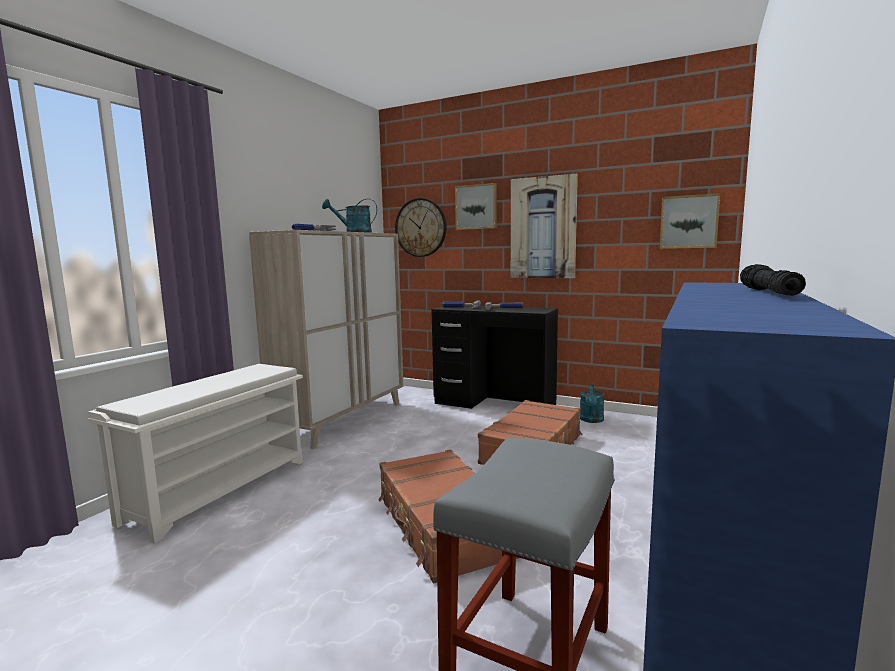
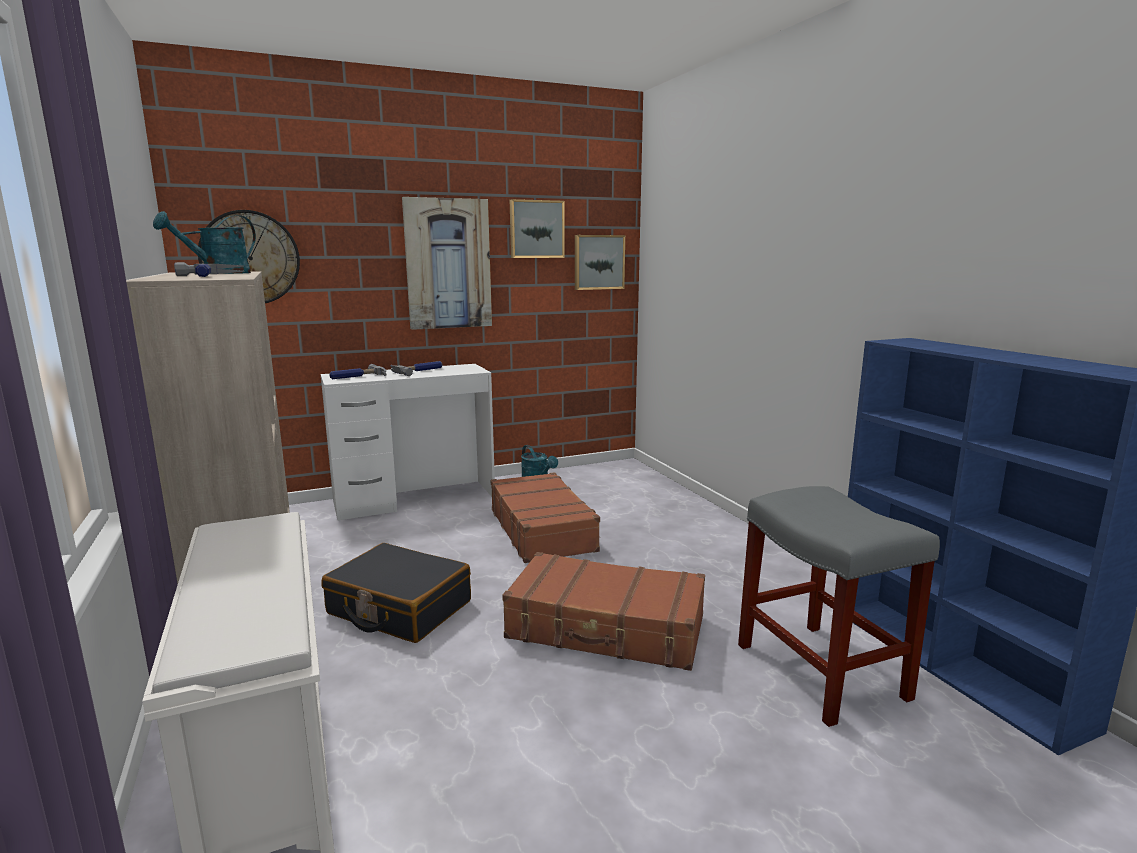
camera: 50 degrees left, 5 degrees up
(372, 457) = (399, 608): none -> black suitcase
(476, 207) = (349, 231): picture -> picture (536, 229)
(494, 404) = (414, 499): black desk -> white desk
(769, 292) = (983, 349): black flashlight -> none

